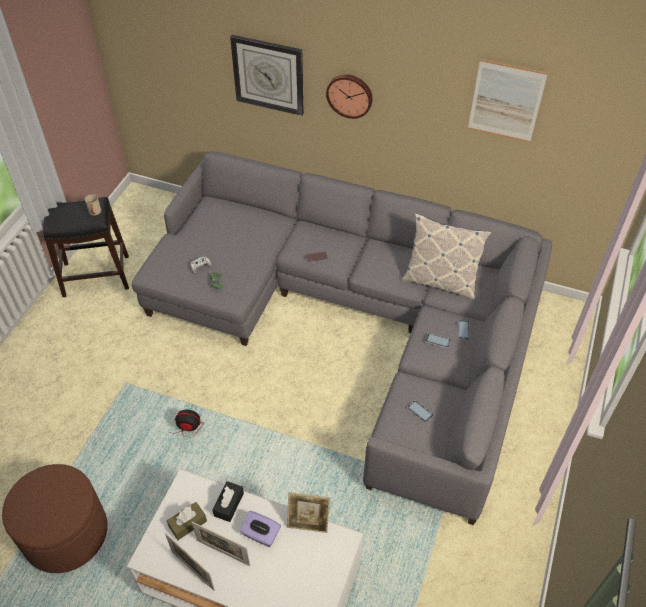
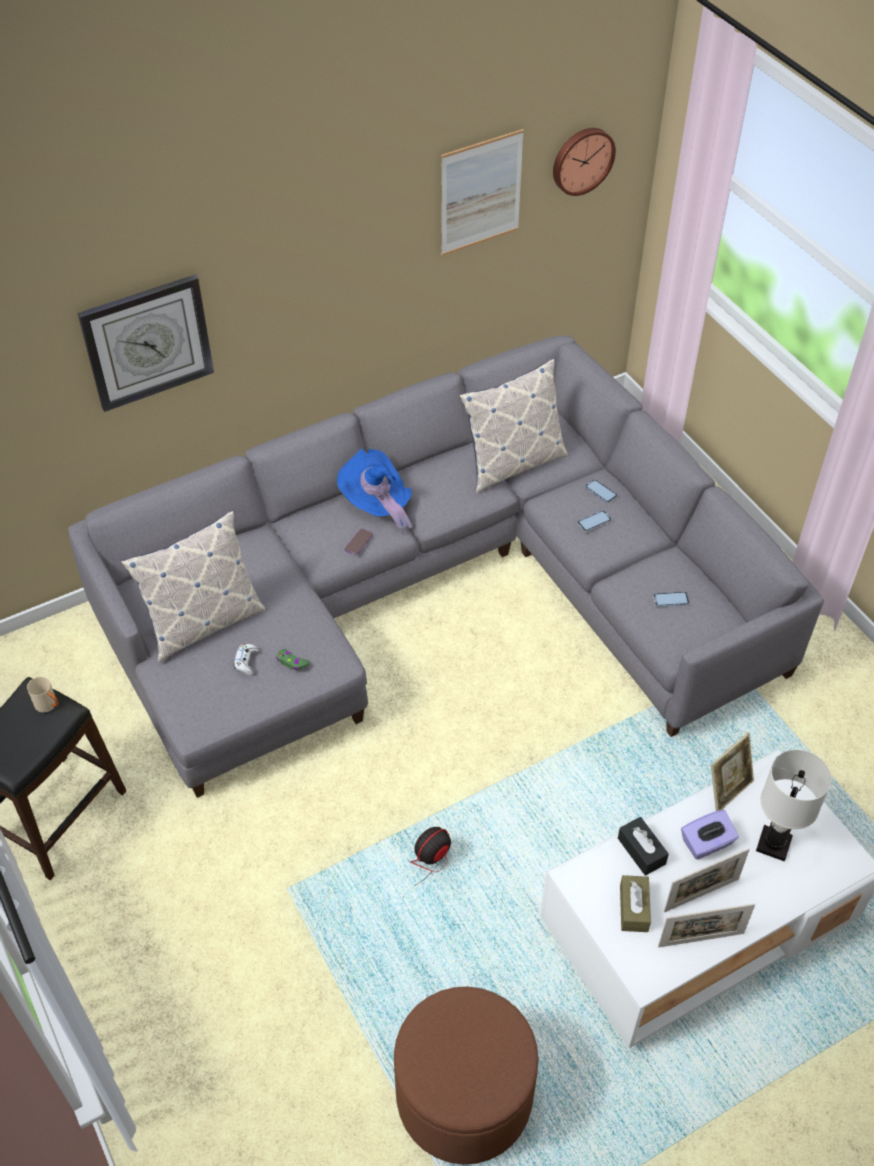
camera: 50 degrees left, 0 degrees up
(208, 236) = (203, 623): none -> pillow
(290, 571) = (774, 844): none -> white table lamp
(350, 95) = (276, 301): wall clock -> wall clock (581, 160)
(350, 248) = (377, 505): none -> blue hat

